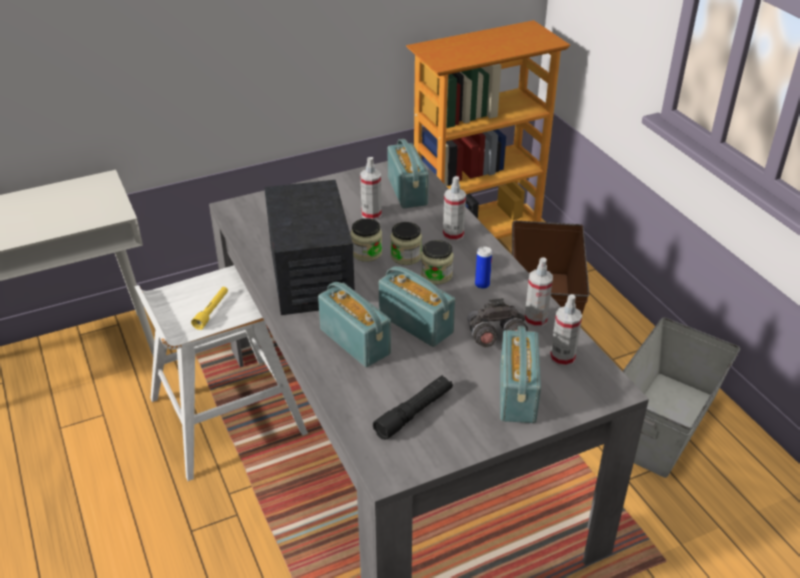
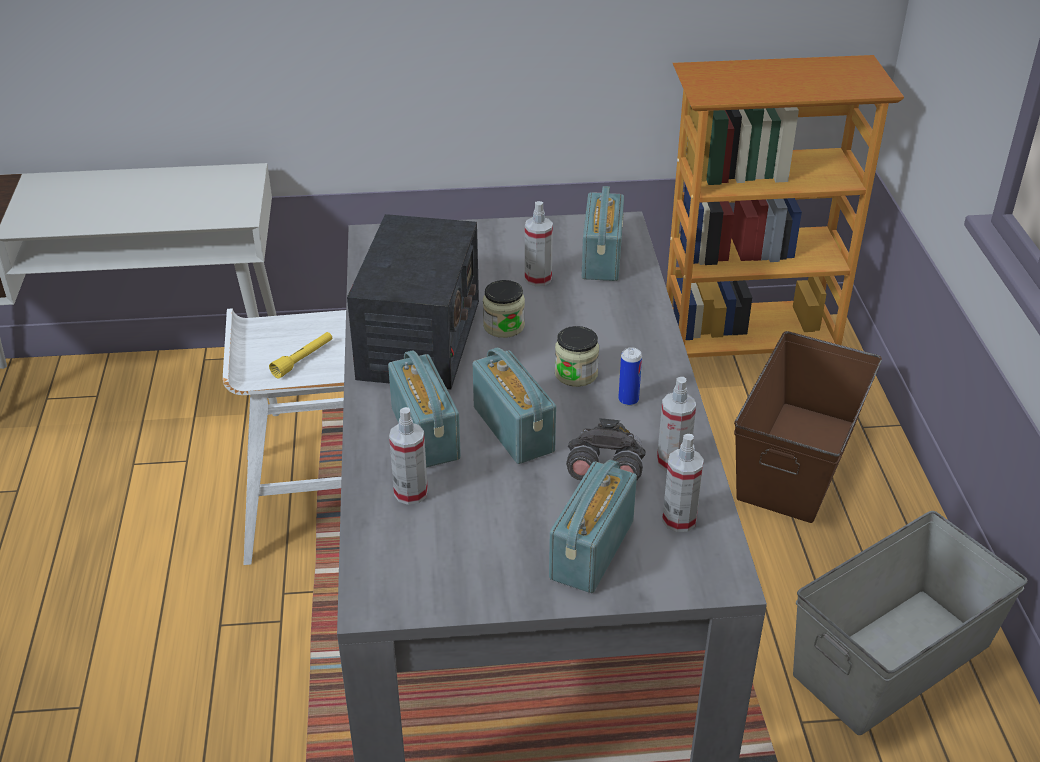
camera: 20 degrees right, 0 degrees up
(406, 256) = (551, 341): jar -> none
(414, 413) = (446, 539): black flashlight -> none
(453, 235) = (628, 327): spray bottle -> spray bottle (411, 493)

